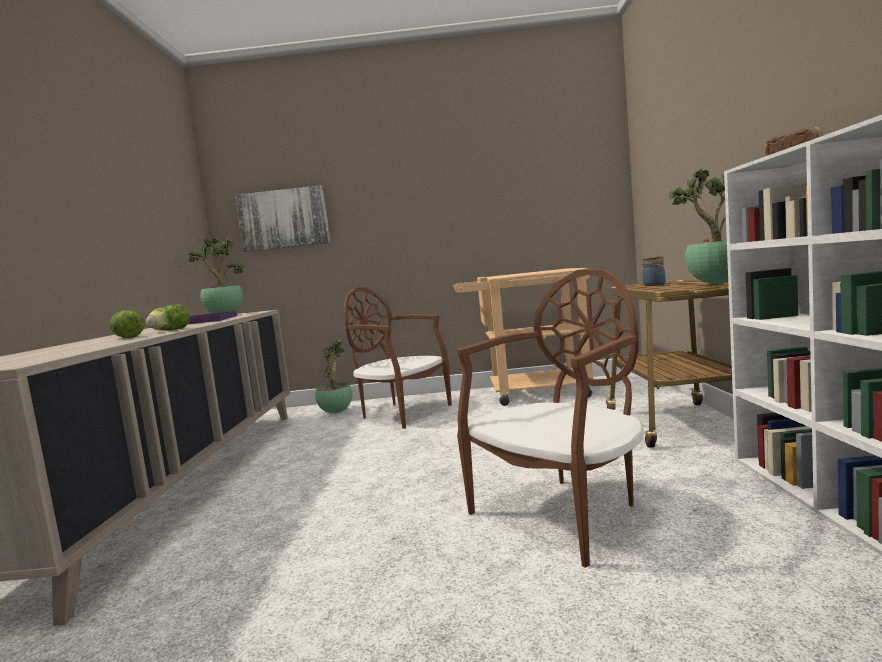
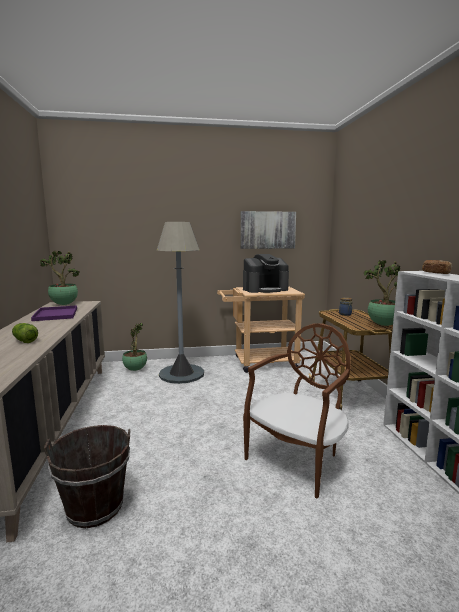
camera: 10 degrees left, 5 degrees up
(168, 330) = (48, 333): lettuce -> none
(204, 579) = (95, 506): none -> brown bucket
(284, 219) = (105, 236): picture -> picture (267, 230)
(402, 413) = (181, 374): brown chair -> grey floor lamp
(526, 273) = (265, 289): none -> coffee machine

